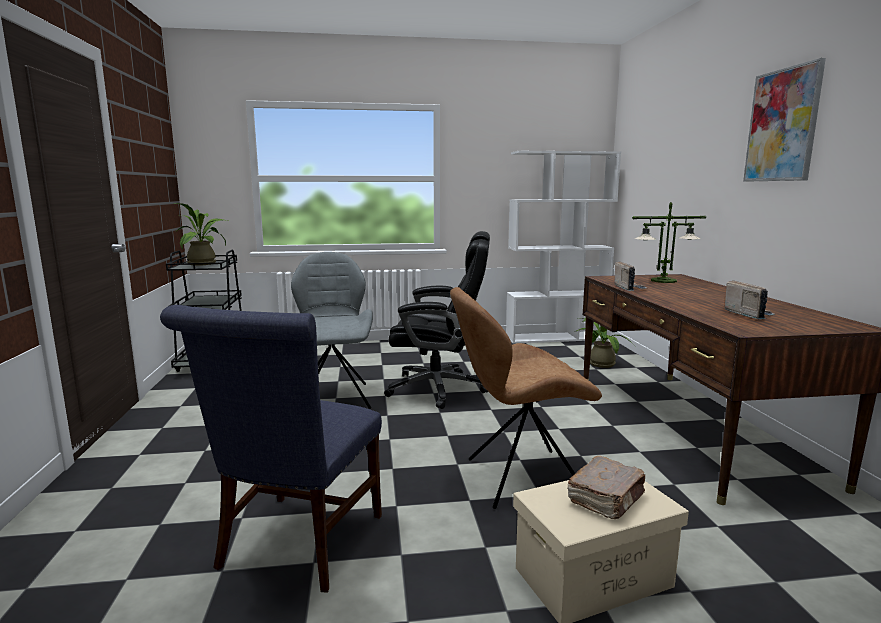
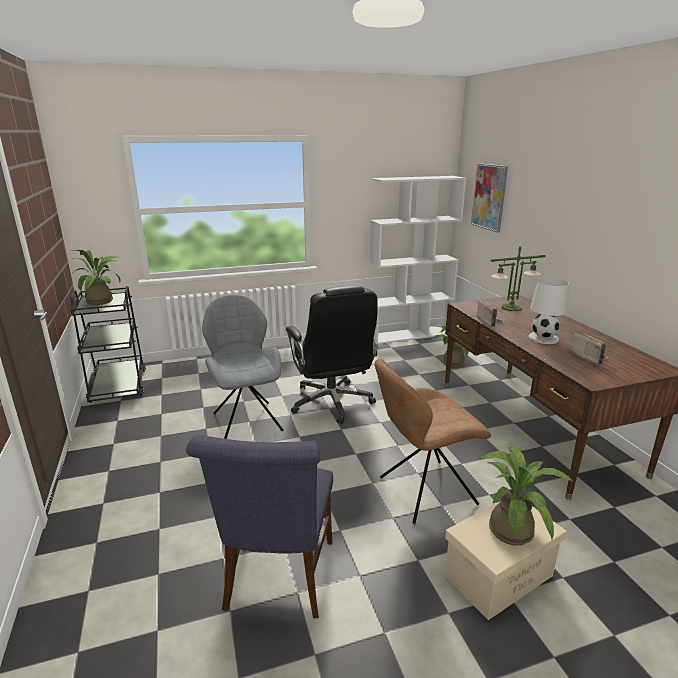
camera: 10 degrees left, 10 degrees up
(439, 389) = (332, 403): black office chair -> black office chair turned 75 degrees clockwise
(607, 499) = (511, 527): brown book -> potted plant
(693, 300) = (543, 338): none -> white table lamp
(782, 125) = (614, 196): picture -> picture (489, 197)

